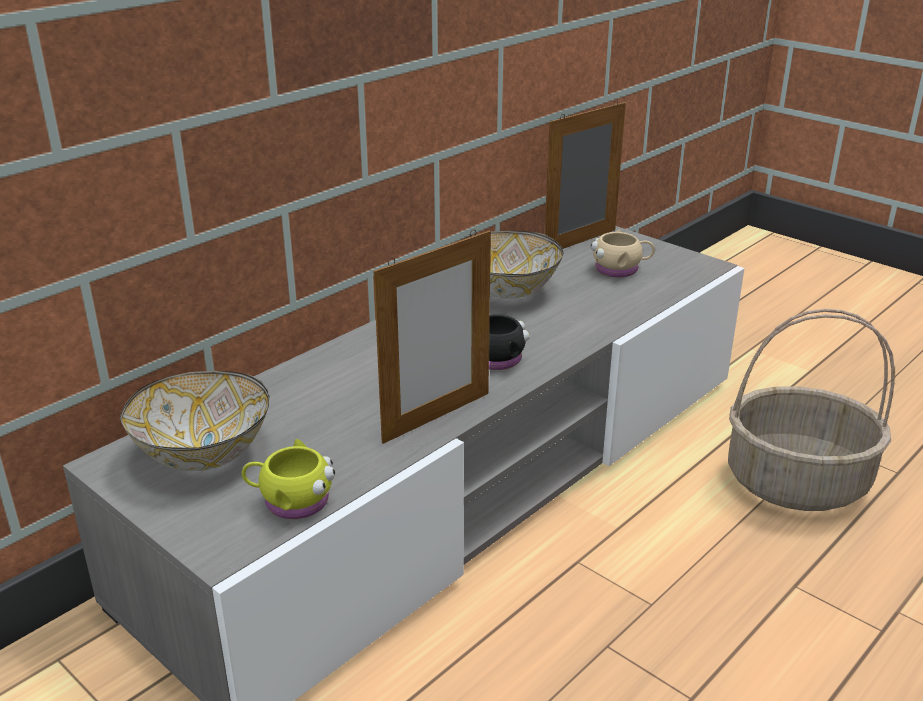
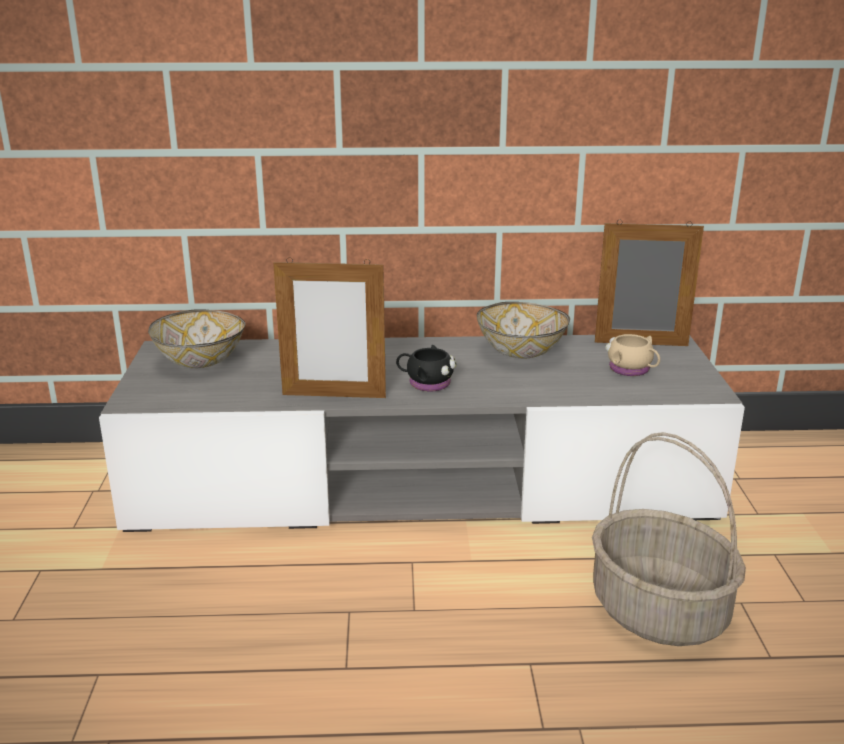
camera: 45 degrees right, 5 degrees down
(291, 501) = (193, 398): yellow mug -> none

